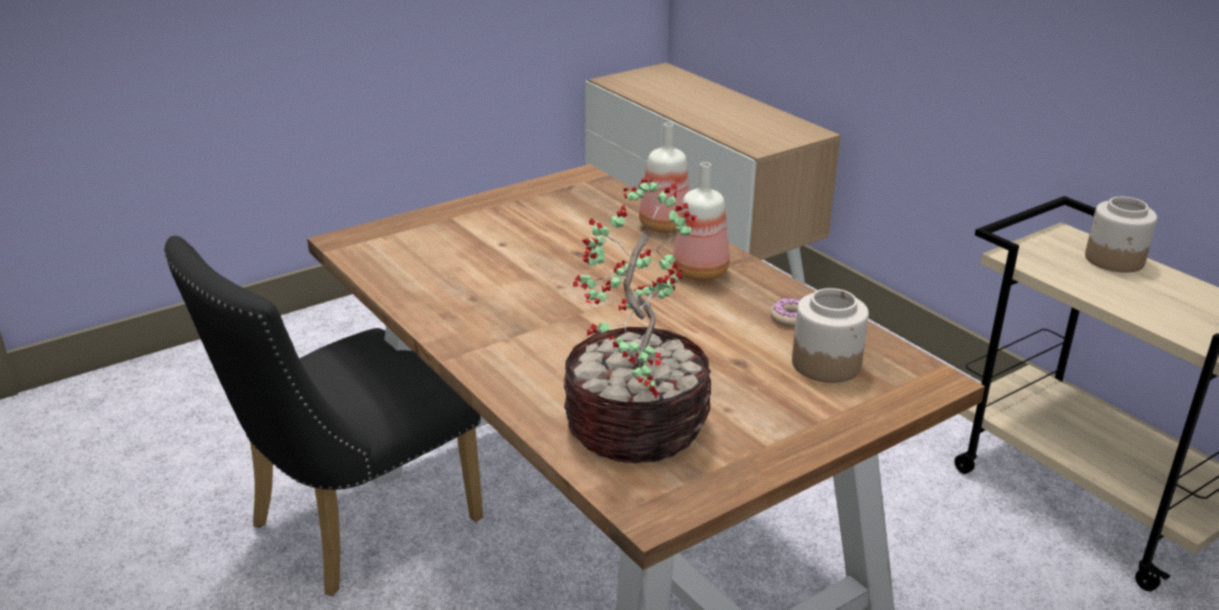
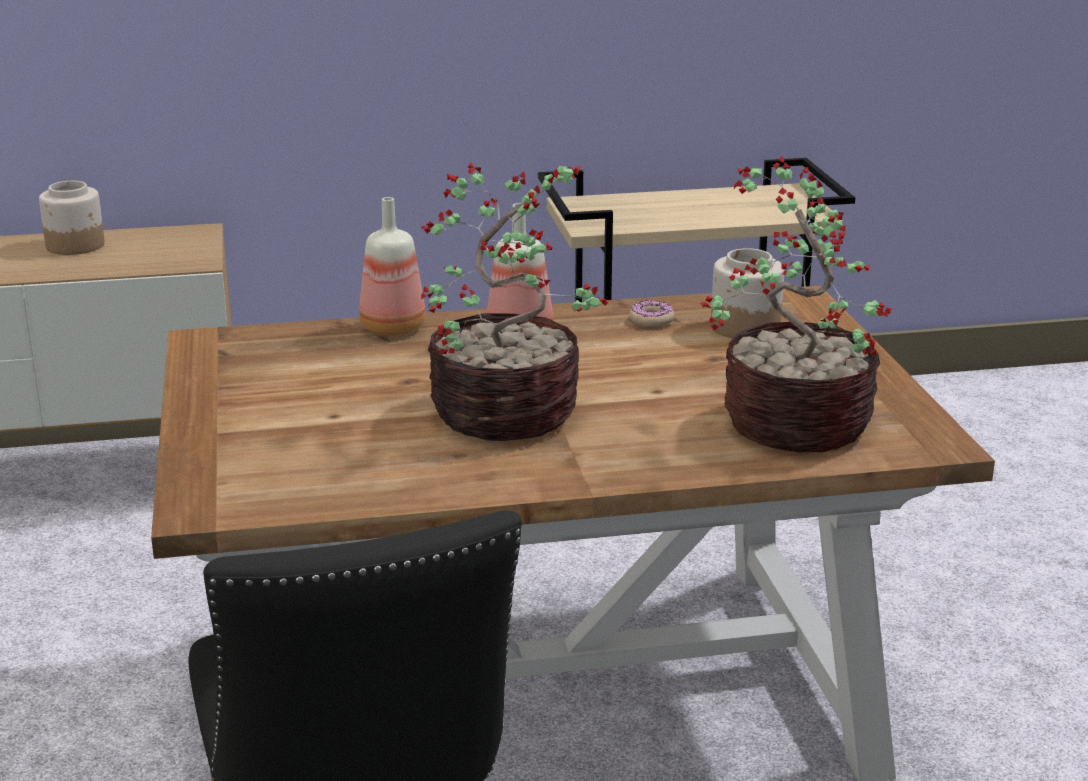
camera: 65 degrees left, 5 degrees down
(555, 300) = (509, 413): none -> potted plant
(1115, 260) = (633, 201): jar -> jar (76, 245)

